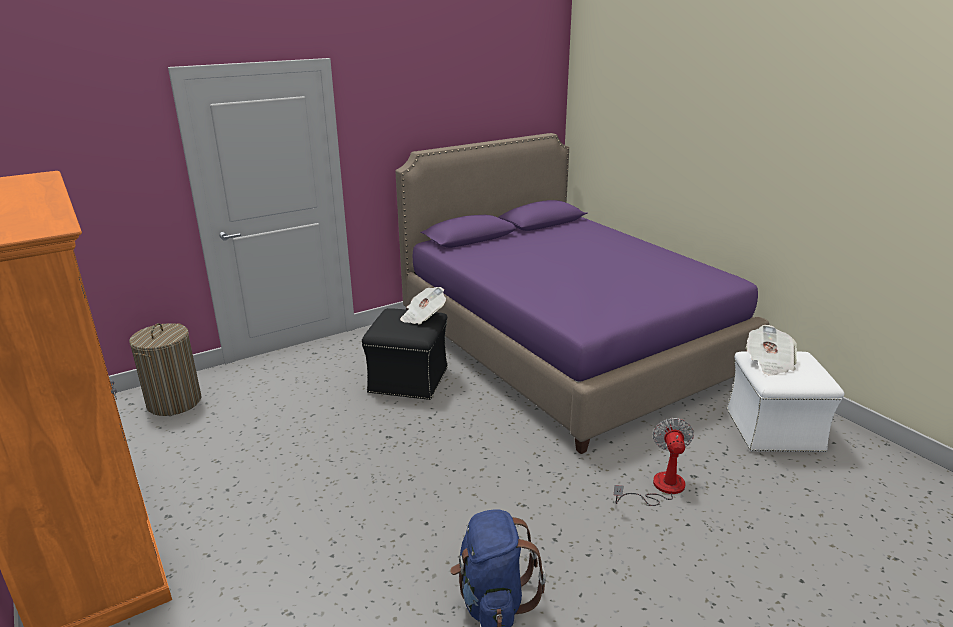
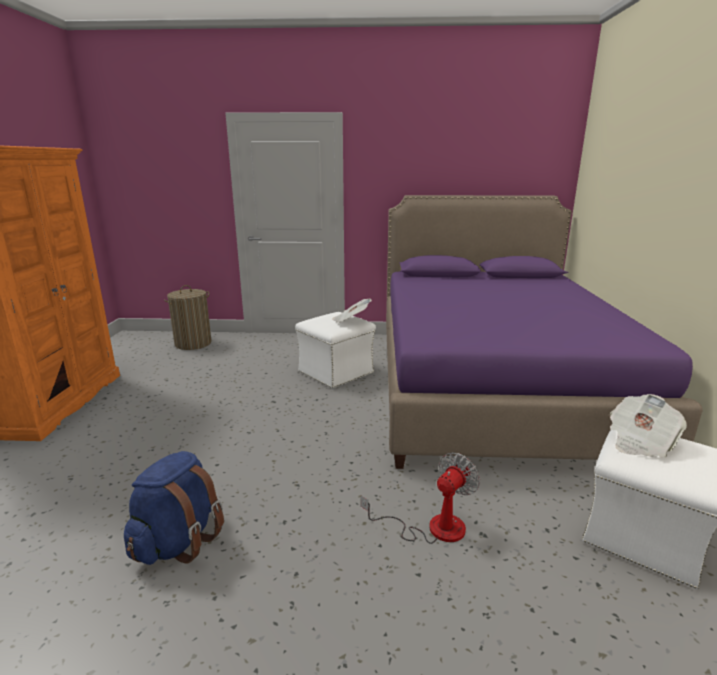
camera: 35 degrees right, 5 degrees down
(409, 379) = (336, 372): black ottoman -> white ottoman

